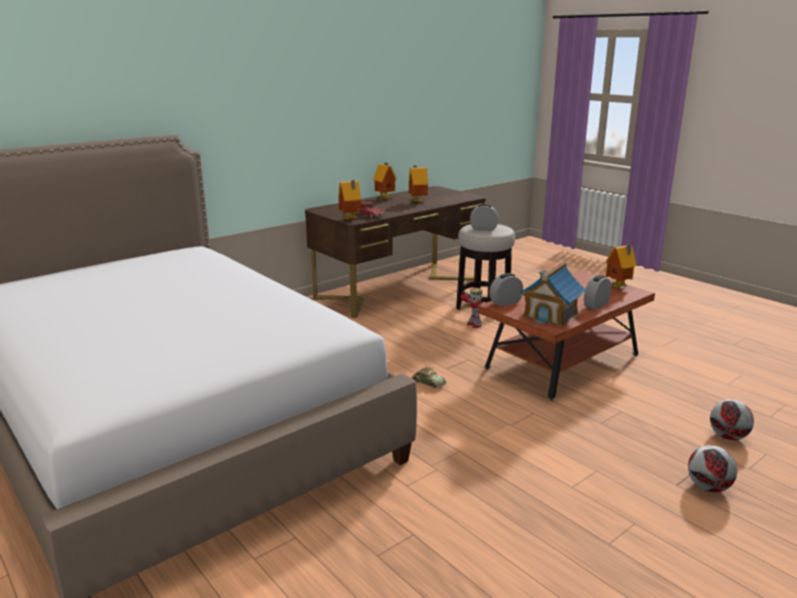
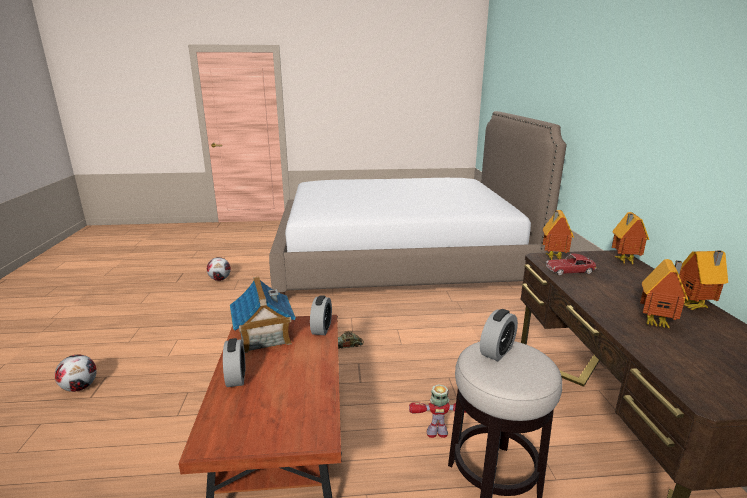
camera: 125 degrees right, 0 degrees up
(619, 286) = (241, 441): toy house -> toy house (623, 261)
(727, 437) = (59, 450): football -> football (220, 279)

